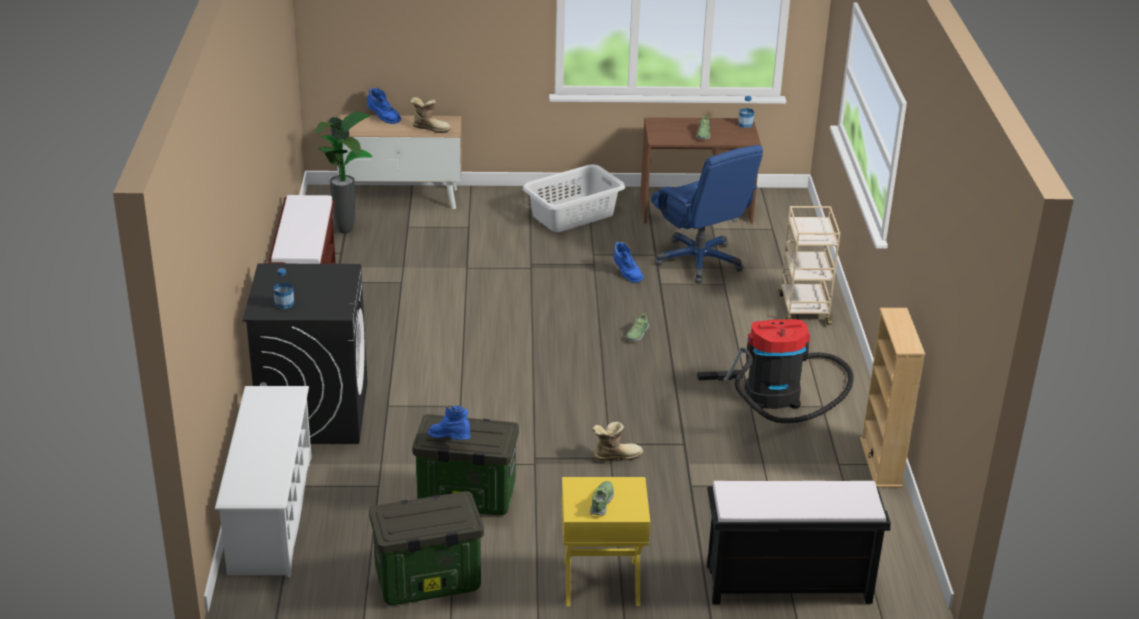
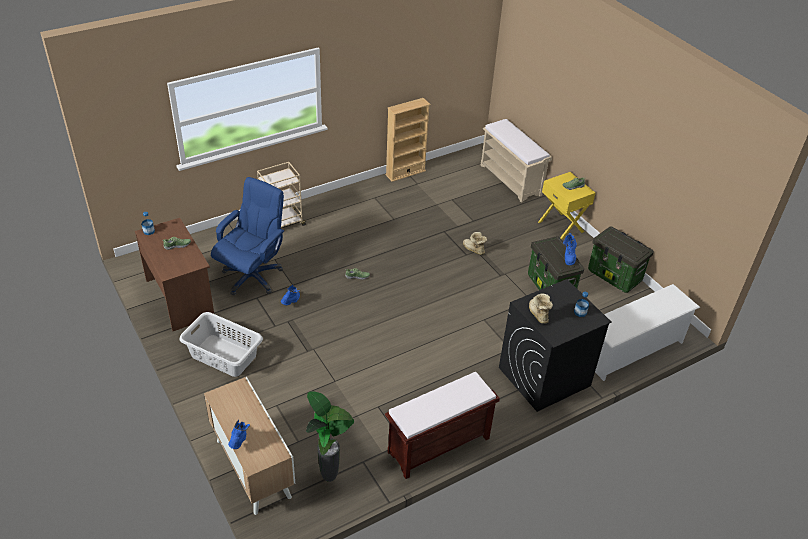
camera: 120 degrees left, 10 degrees up
(430, 128) = (240, 401): boot -> boot (537, 314)
(778, 396) = (377, 212): vacuum cleaner -> none
(786, 585) = (511, 180): black bench -> beige bench

